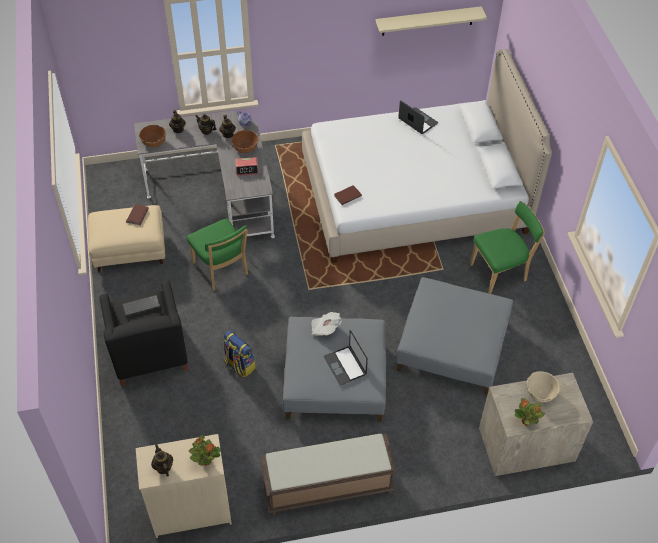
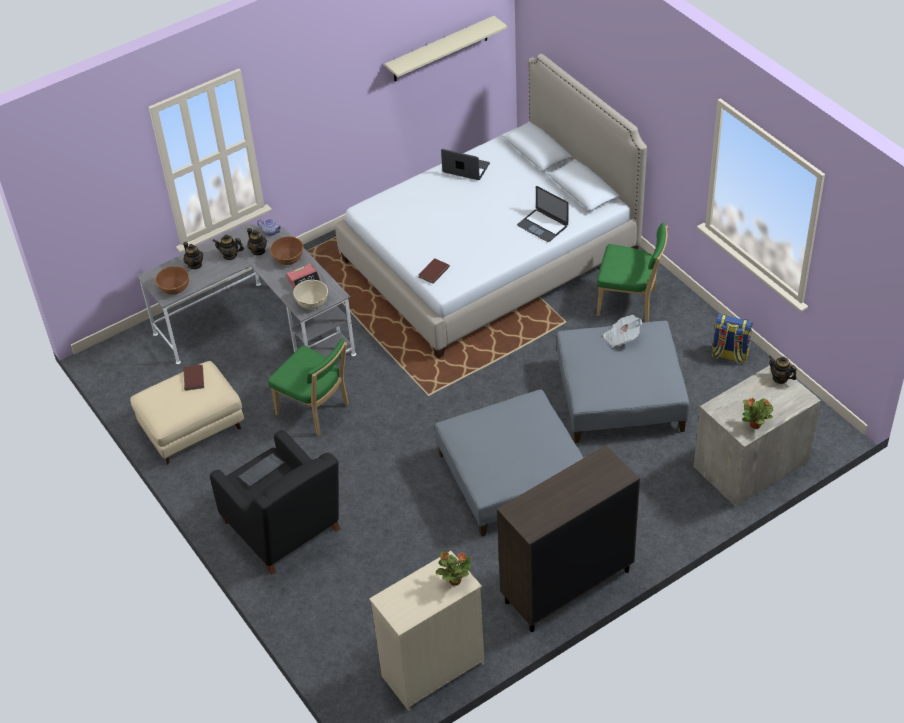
camera: 20 degrees left, 5 degrees down
(163, 467) = (412, 605): teapot -> teapot (780, 378)
(239, 365) = (396, 502): backpack -> backpack (729, 355)
(325, 328) = (483, 420): newspaper -> newspaper (622, 337)
(327, 487) = (566, 586): brown bench -> brown cabinet
(345, 365) = (528, 449): laptop -> laptop (542, 225)
(501, 272) = (630, 303): green chair -> green chair turned 60 degrees clockwise
(540, 393) = (754, 393): beige bowl -> beige bowl (312, 302)

